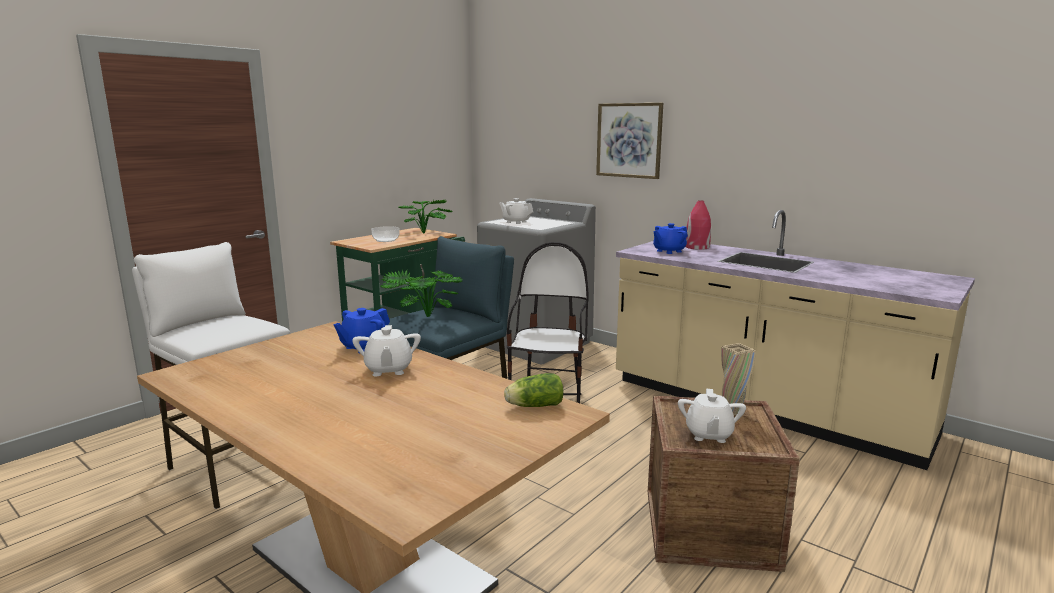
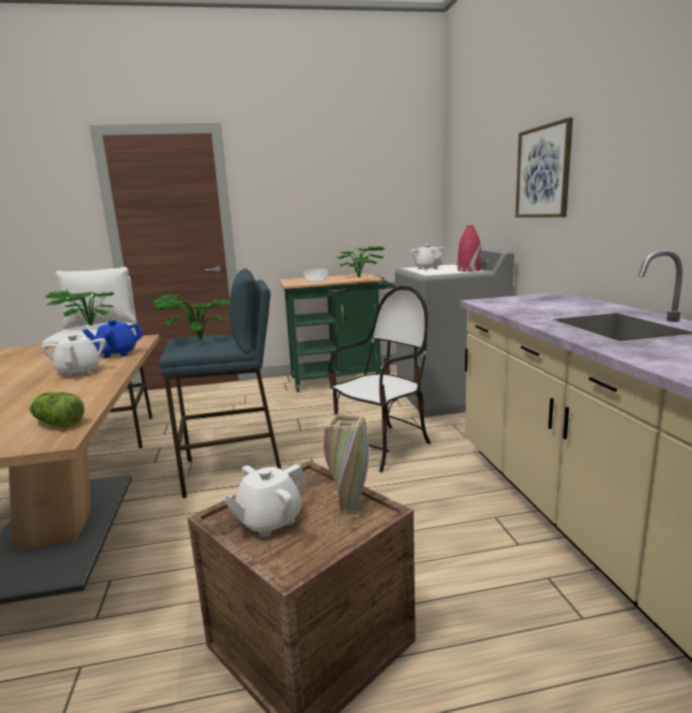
camera: 40 degrees right, 0 degrees up
(209, 327) = (86, 326): none -> potted plant
(388, 370) = (79, 372): white teapot -> white teapot turned 135 degrees clockwise
(669, 251) = (520, 304): blue teapot -> none
(697, 247) = (573, 303): red vase -> red vase (469, 270)

